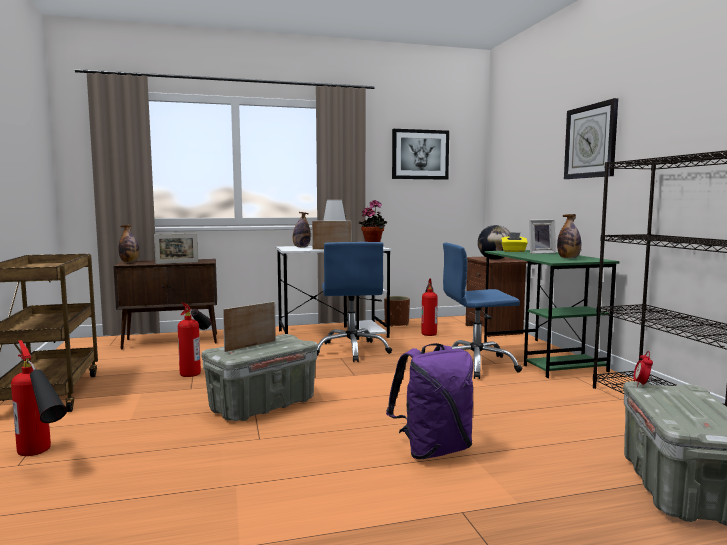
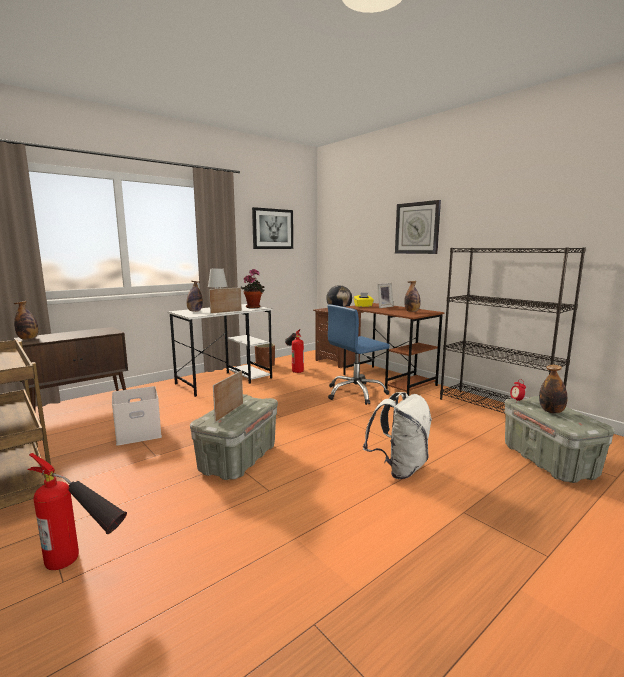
camera: 25 degrees left, 5 degrees up
(177, 263) = (84, 335): picture frame -> none
(196, 368) = (137, 433): fire extinguisher -> white storage box
(352, 351) = (256, 394): blue office chair -> none
(433, 450) = (399, 468): purple backpack -> white backpack
(542, 357) = (389, 380): green desk -> brown desk
(678, 403) = (551, 411): none -> bottle

